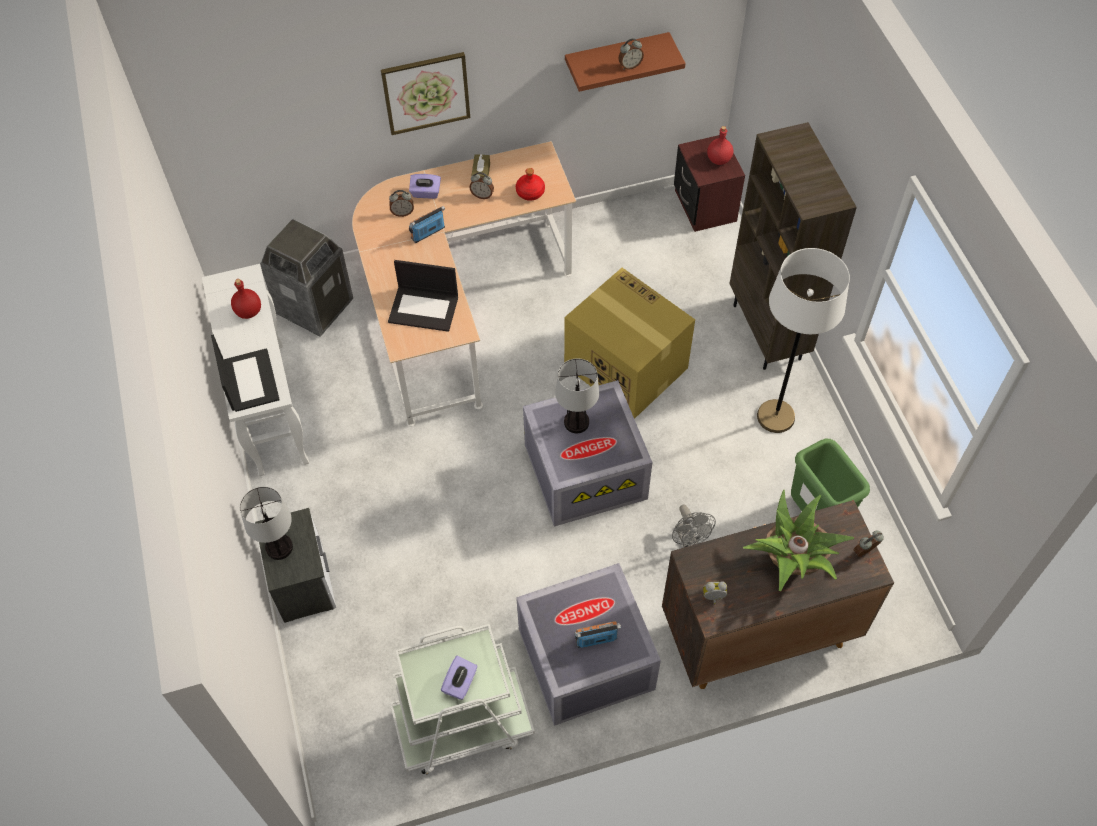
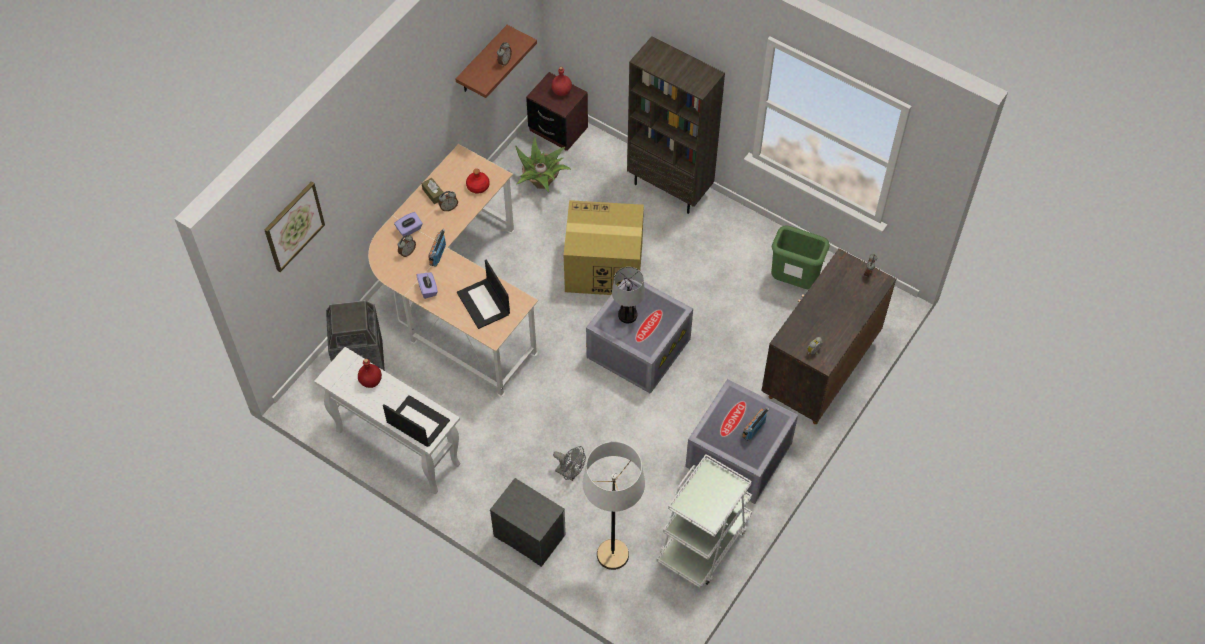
camera: 40 degrees left, 0 degrees up
(280, 547) = (521, 512): table lamp -> none
(424, 308) = (484, 303): laptop -> laptop turned 90 degrees clockwise
(426, 92) = (385, 158): picture -> picture (293, 226)
(460, 683) = (718, 497): purple tissue box -> purple tissue box (428, 289)
(689, 540) = (735, 346): grey fan -> grey fan (570, 473)
(775, 417) = (720, 238): white floor lamp -> white floor lamp (612, 555)
(791, 563) = (837, 305): potted plant -> potted plant (541, 182)

